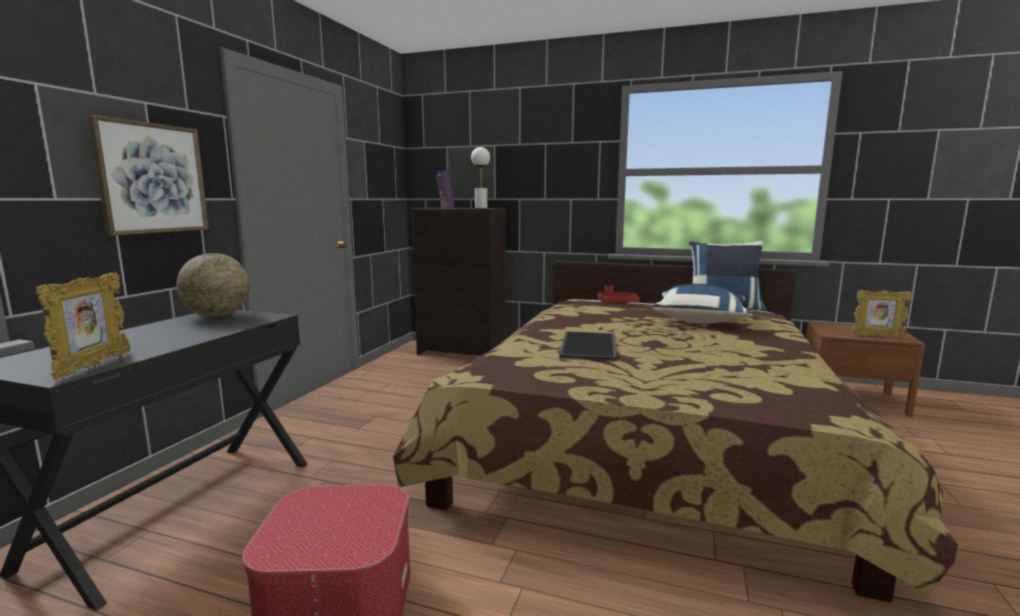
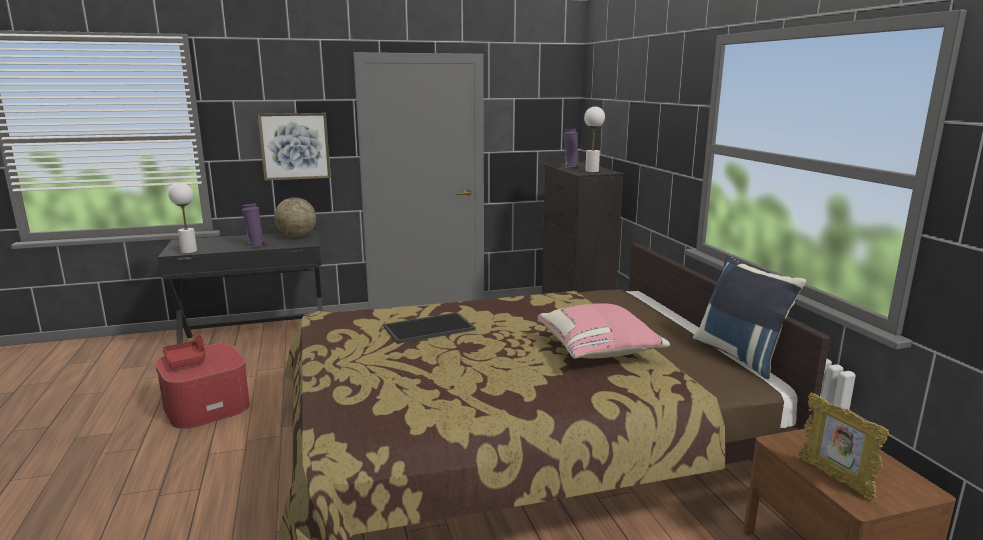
camera: 55 degrees right, 5 degrees up
(93, 366) = (189, 251): picture frame -> white table lamp
(193, 333) = (255, 245): none -> purple vase
(617, 303) = (641, 308): red tray -> red tray (186, 360)
(700, 321) = (599, 351): blue pillow -> pink pillow

